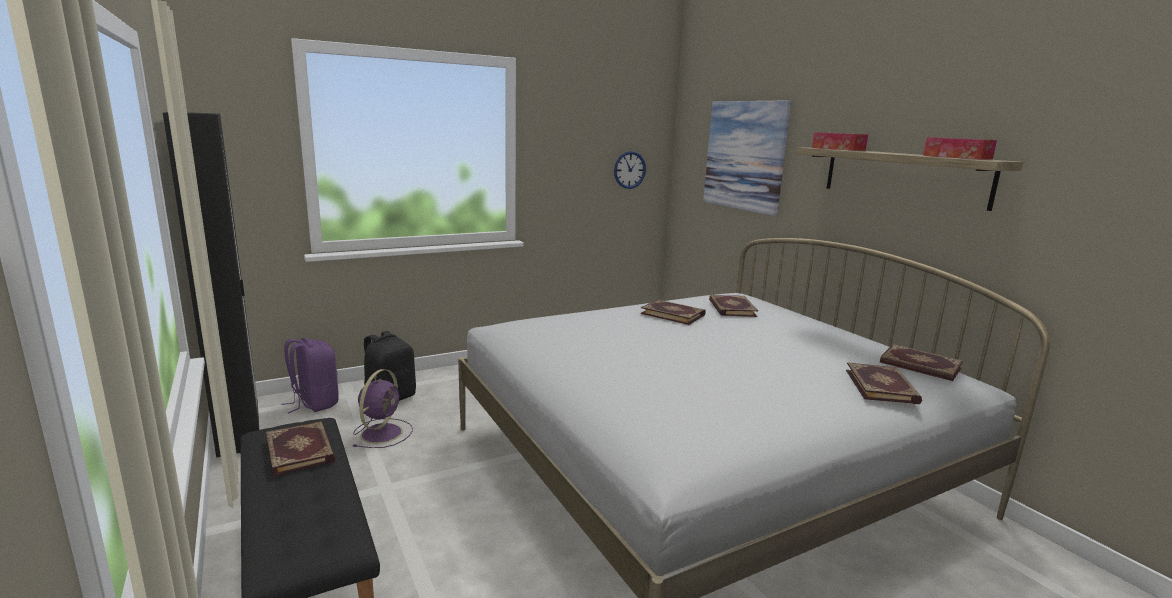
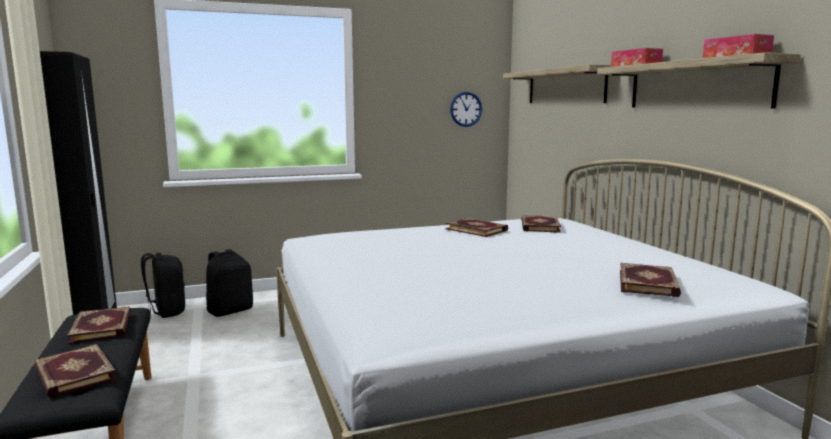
camera: 10 degrees right, 5 degrees down
(314, 403) = (165, 312): purple backpack -> black backpack
(382, 432) = (211, 335): purple fan -> none
(745, 155) = (565, 86): picture -> shelf
(920, 366) = (705, 269): book -> book (73, 374)

